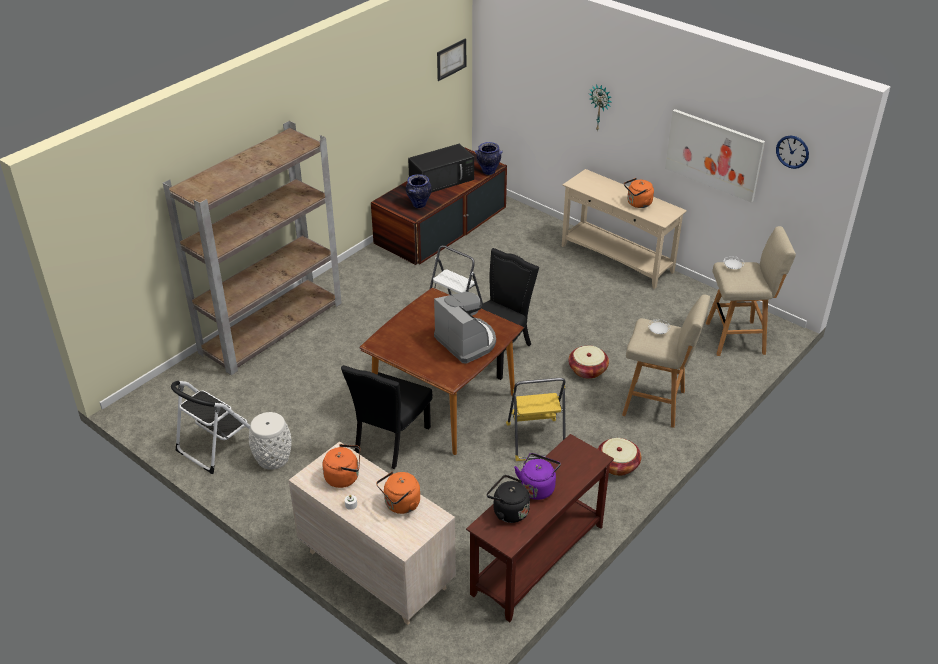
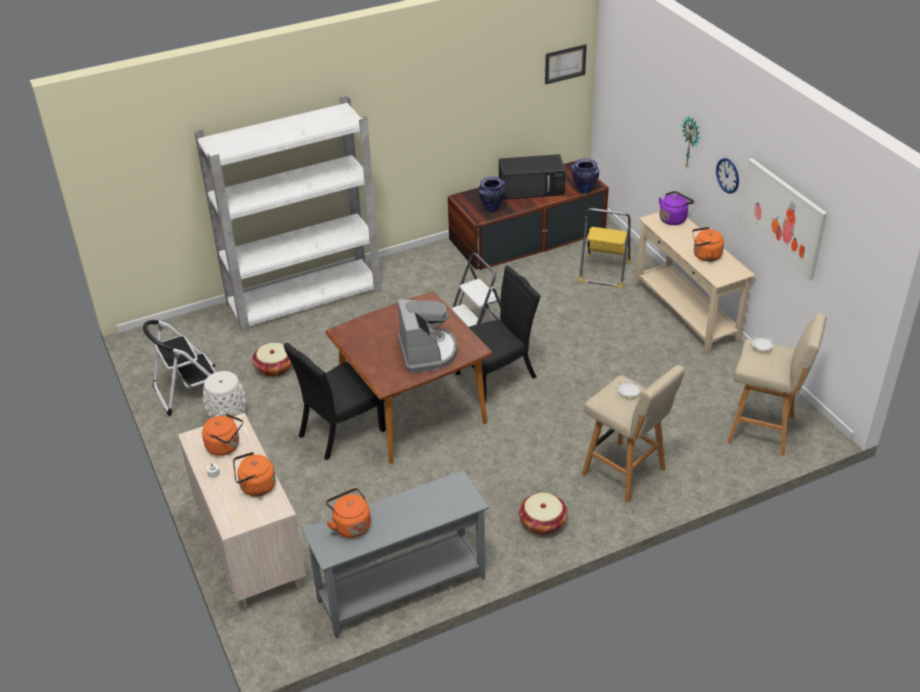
camera: 25 degrees right, 0 degrees up
(272, 327) = (304, 297): brown bookcase -> white bookcase
(508, 511) = (350, 525): black kettle -> orange kettle
(535, 441) = (476, 474): yellow step ladder -> yellow step ladder (604, 272)
(537, 487) = (394, 511): purple kettle -> purple kettle (673, 218)
(538, 560) = (401, 589): brown console table -> grey console table
(587, 370) = (577, 418): basket -> basket (275, 368)
(792, 151) = (850, 231): wall clock -> wall clock (727, 175)

